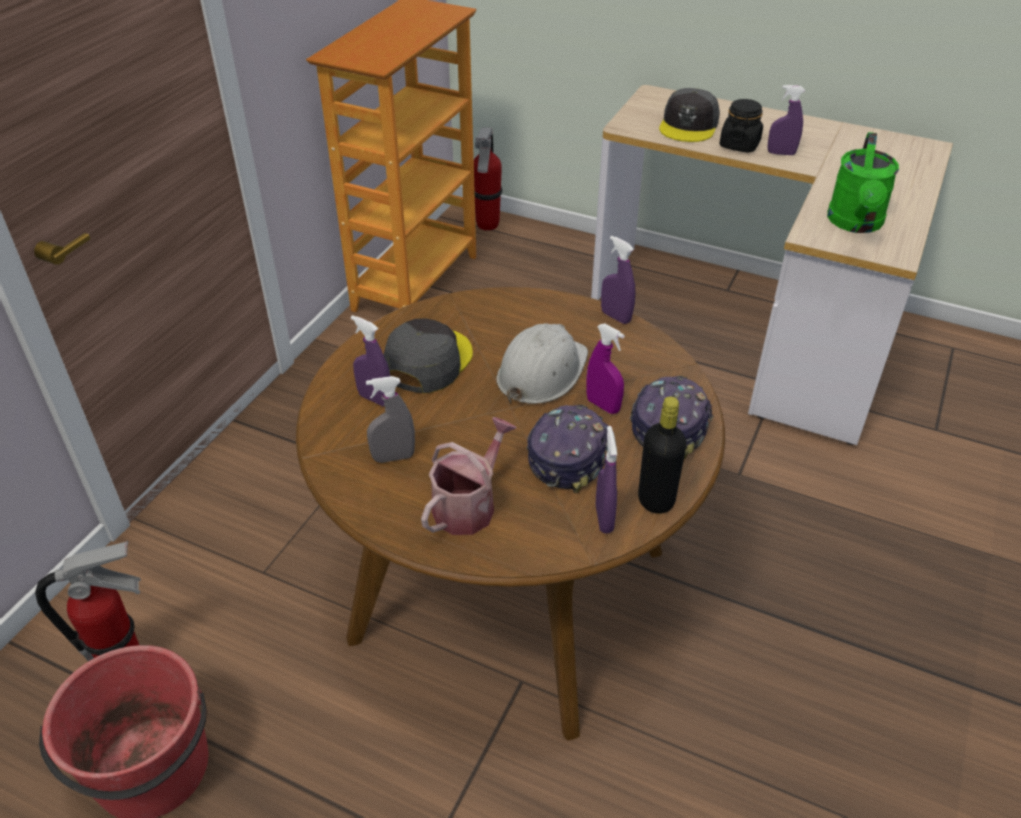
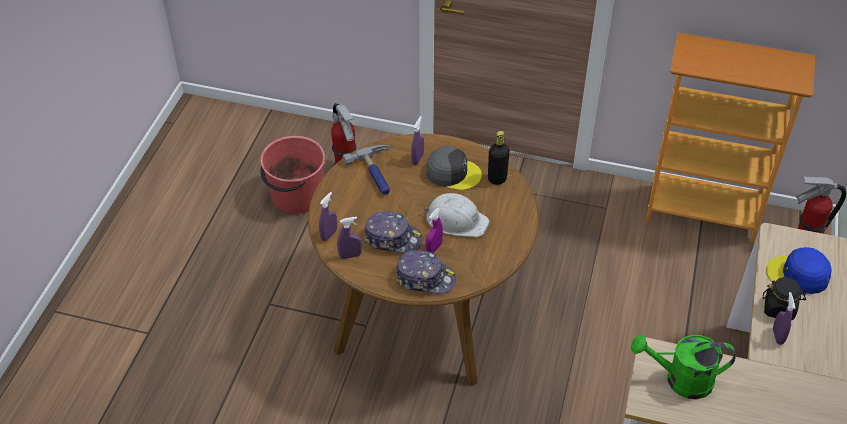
camera: 80 degrees right, 5 degrees up
(393, 457) = (377, 174): grey spray bottle -> hammer
(469, 505) = (350, 205): watering can -> none
(615, 317) = (517, 248): purple spray bottle -> purple spray bottle (329, 234)
(656, 500) = (366, 275): black bottle -> black bottle (497, 179)
(689, 125) = (798, 275): grey cap -> blue cap

